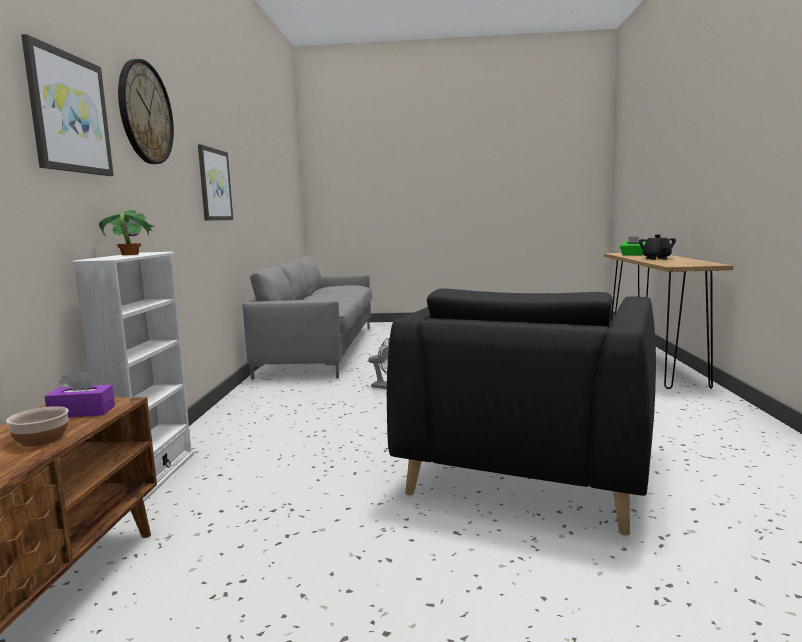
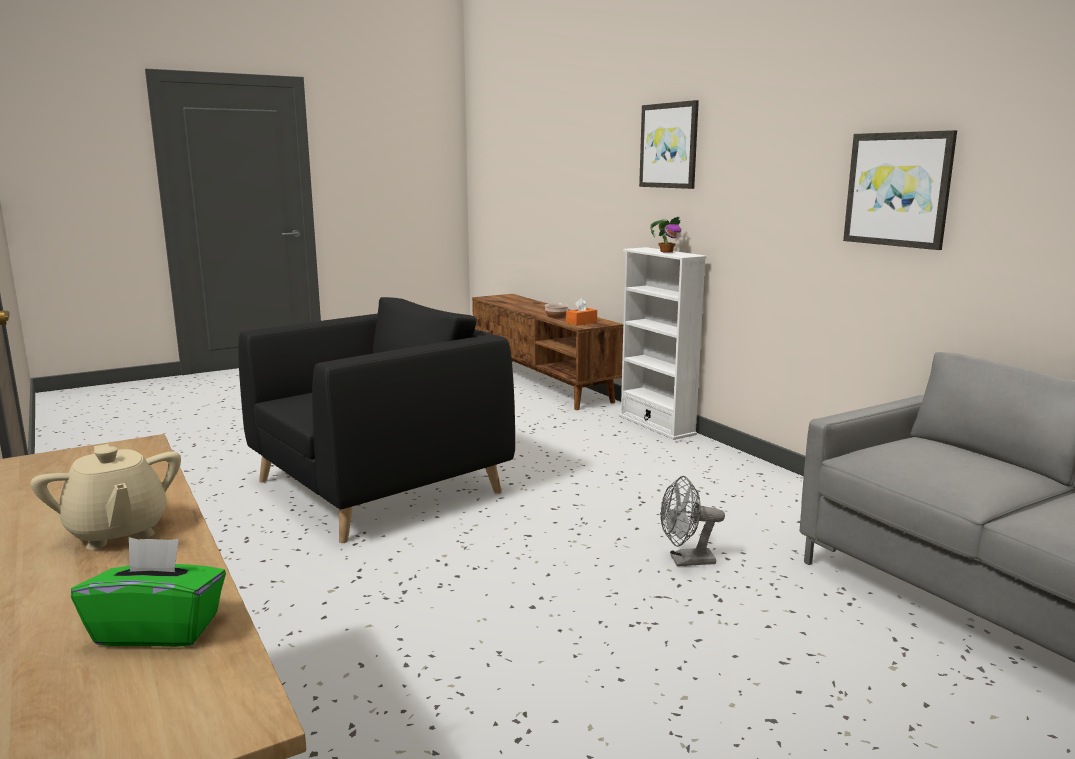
camera: 145 degrees right, 5 degrees up
(82, 412) = (581, 322): purple tissue box -> orange tissue box
(145, 113) = (754, 120): wall clock -> none
(530, 471) = (379, 486): black armchair -> black armchair turned 60 degrees clockwise
(656, 259) = (117, 532): black teapot -> beige teapot

